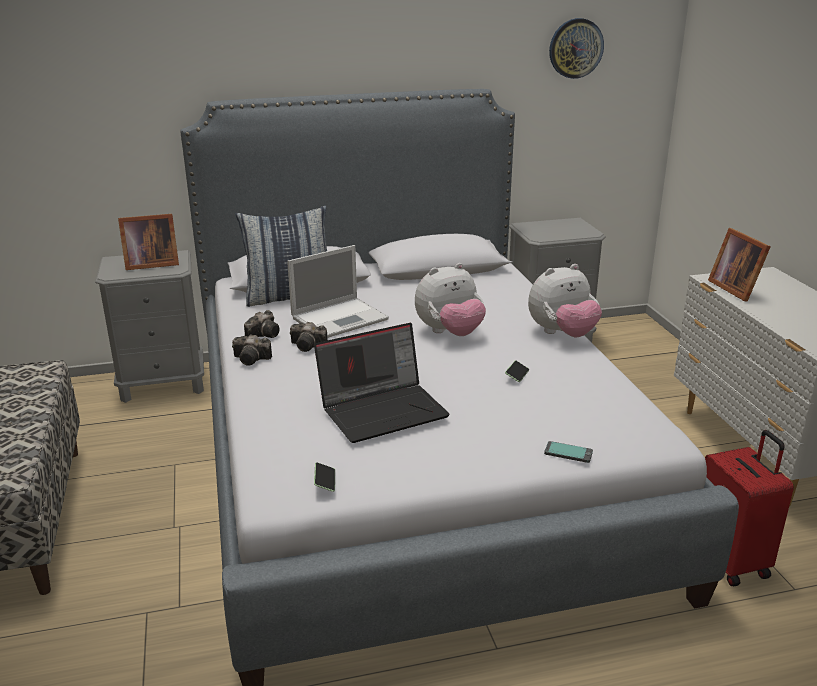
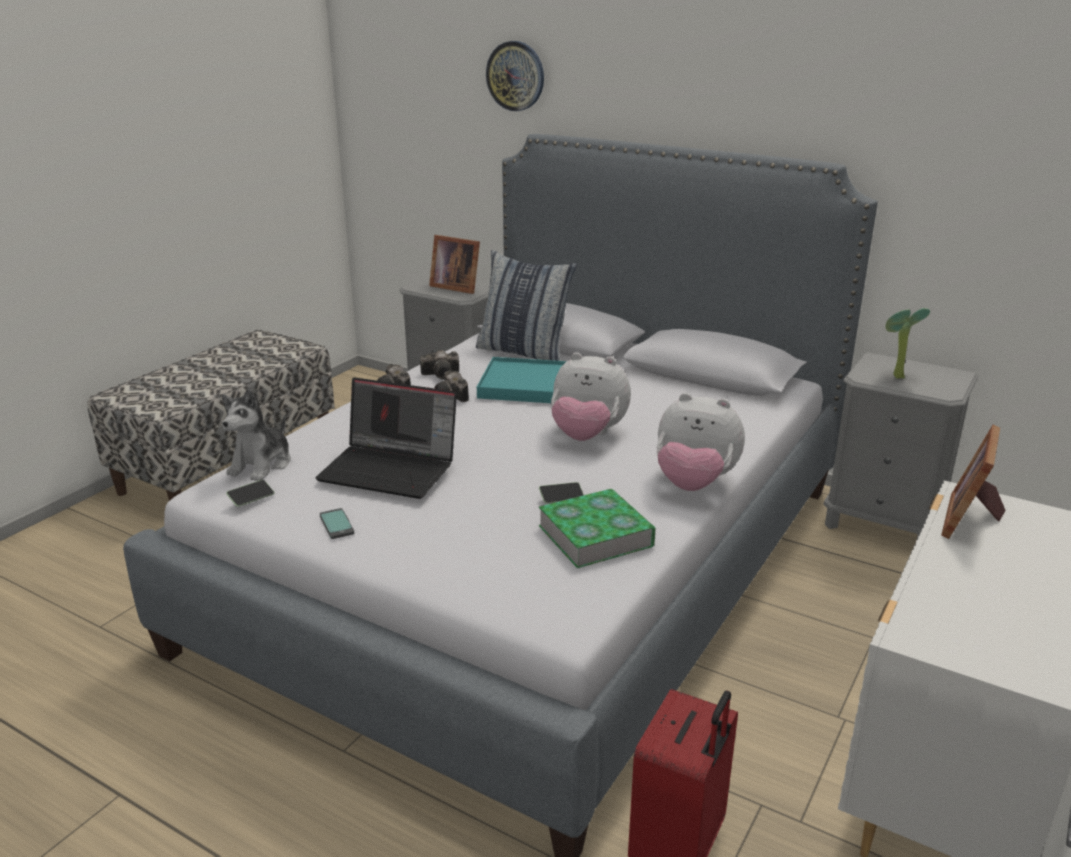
camera: 45 degrees right, 0 degrees up
(273, 457) = (262, 465): none -> plush toy
(341, 318) = (524, 385): laptop -> turquoise tray
(552, 232) = (895, 376): none -> potted plant
(568, 453) = (453, 581): phone -> phone (337, 524)
(575, 48) = (1000, 126): wall clock -> wall clock (515, 76)
(578, 386) = (595, 535): none -> book

